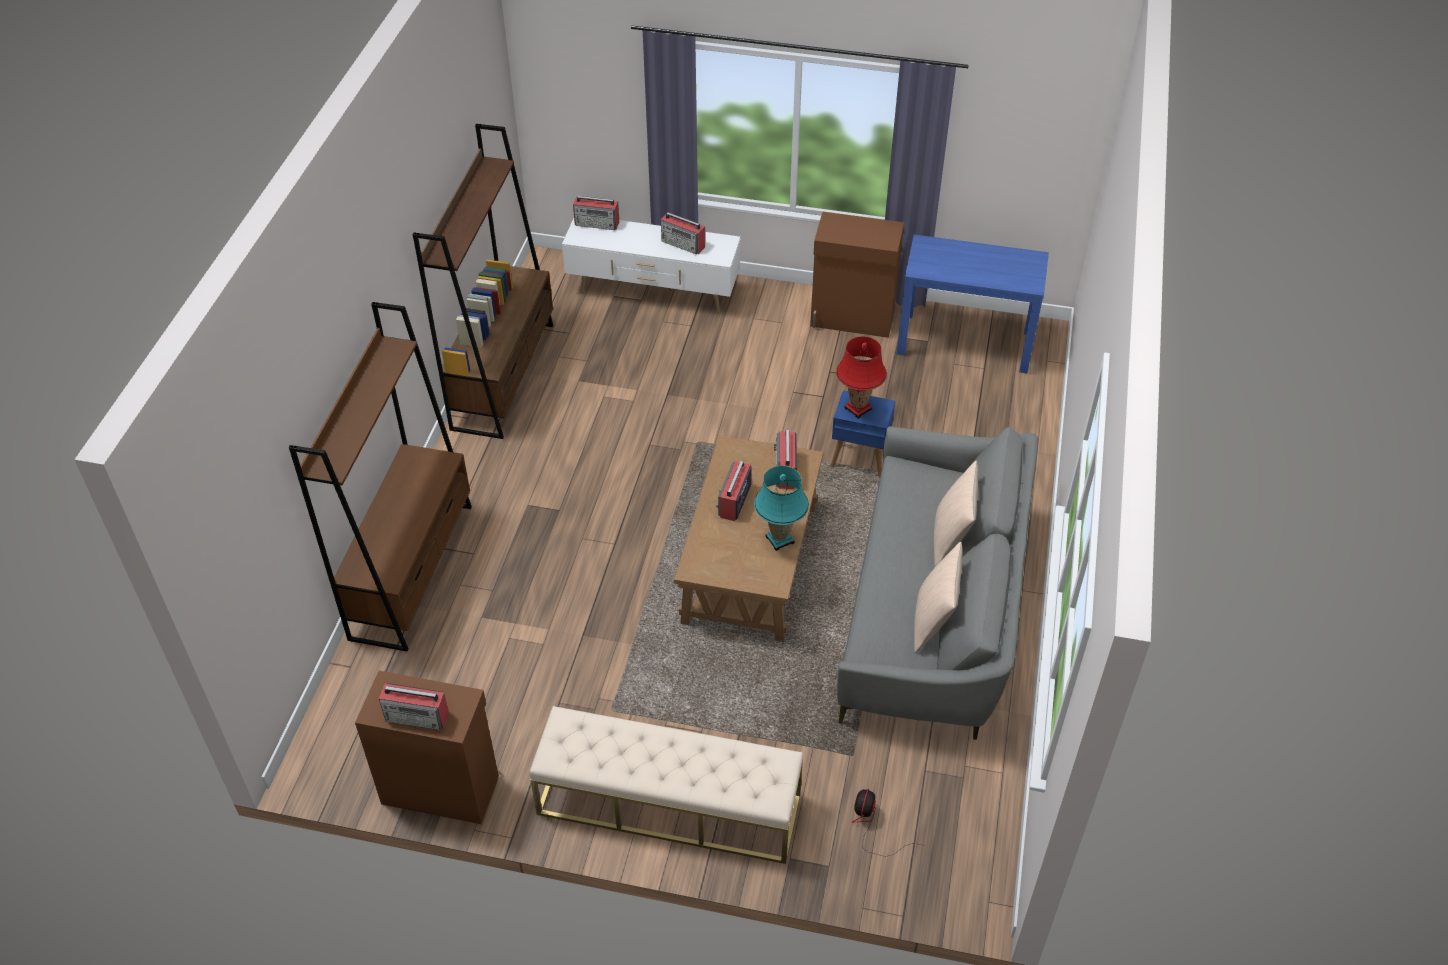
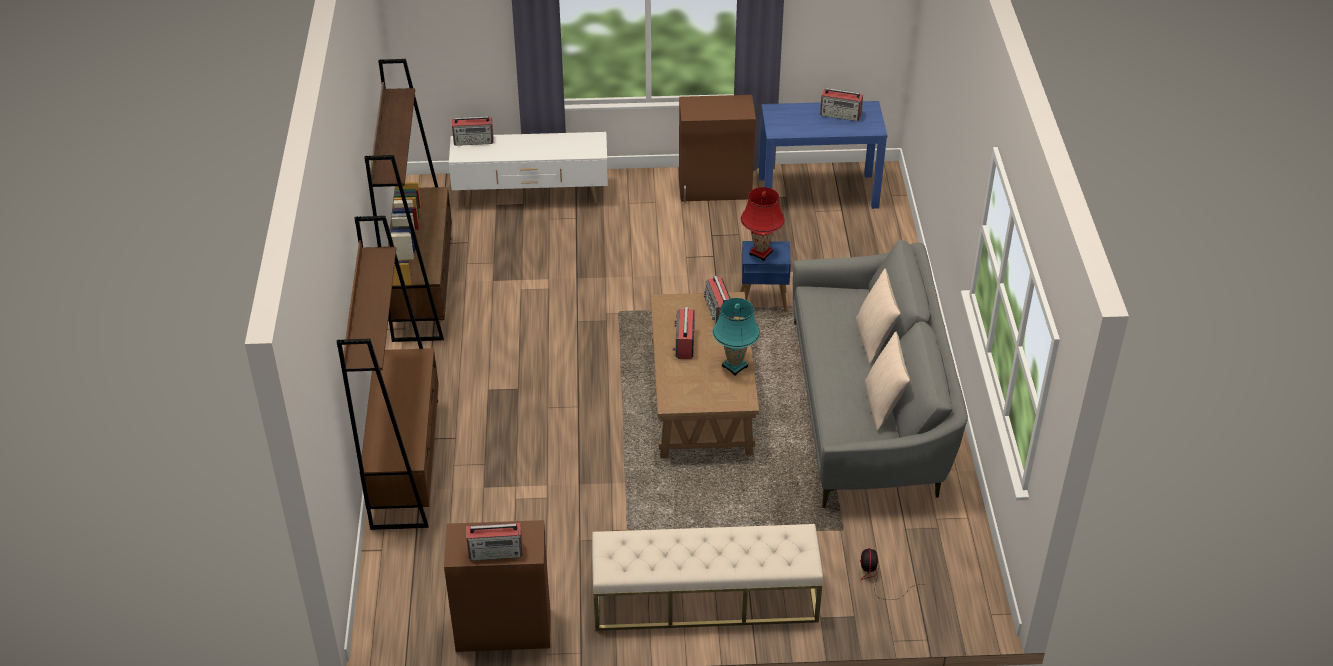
camera: 15 degrees left, 5 degrees down
(683, 244) = (558, 145): radio -> radio (841, 115)

